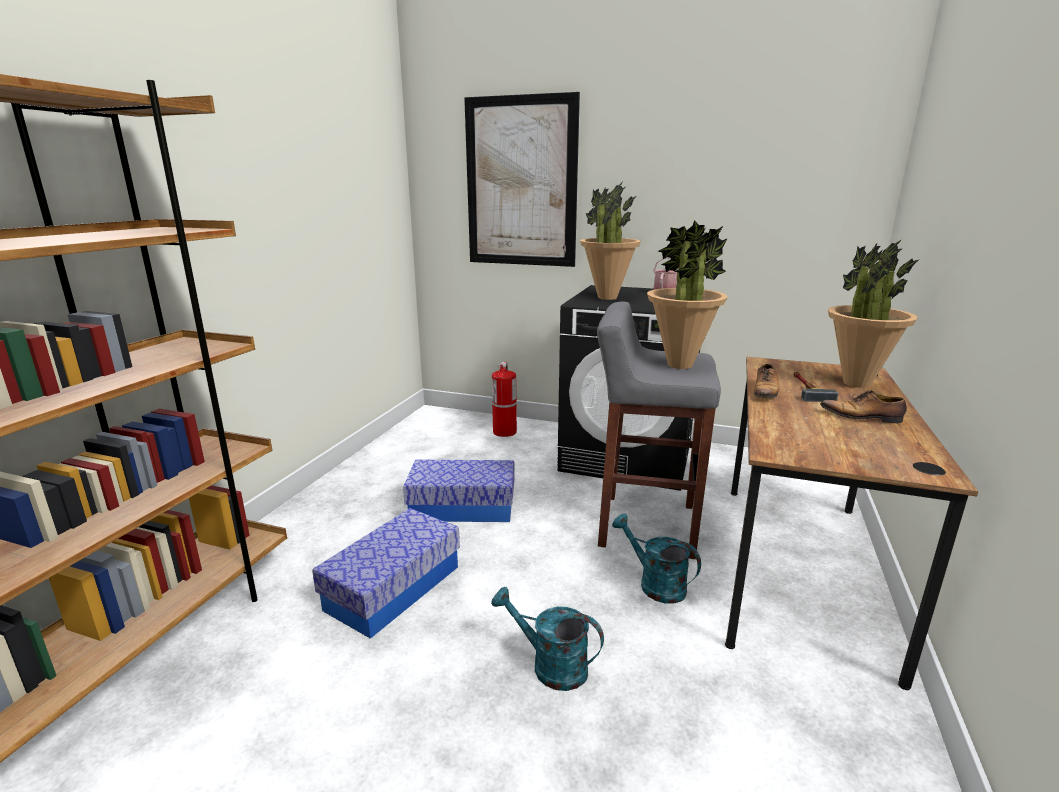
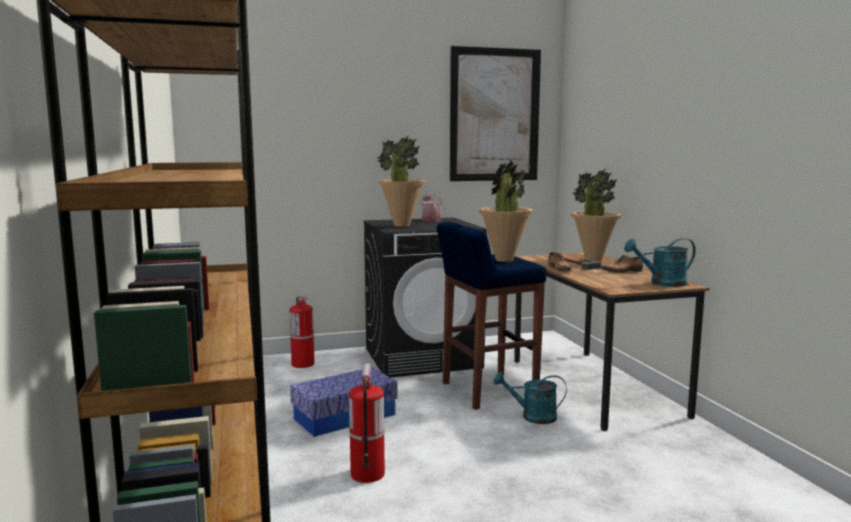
camera: 35 degrees left, 10 degrees down
(393, 587) = (367, 474): storage box -> fire extinguisher
(521, 183) = (295, 137): picture -> picture (495, 115)
(550, 665) = (528, 471): turquoise watering can -> turquoise watering can (662, 283)
(645, 525) = (487, 391): grey stool -> blue stool

